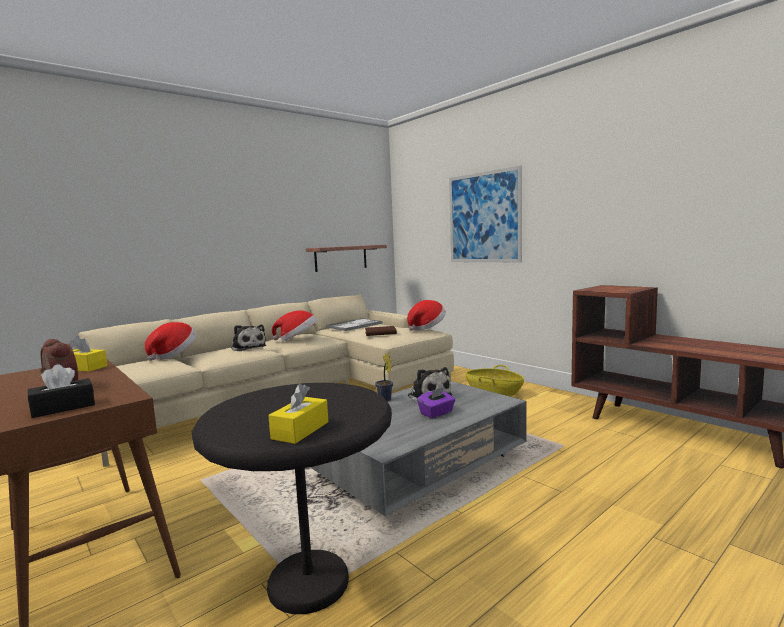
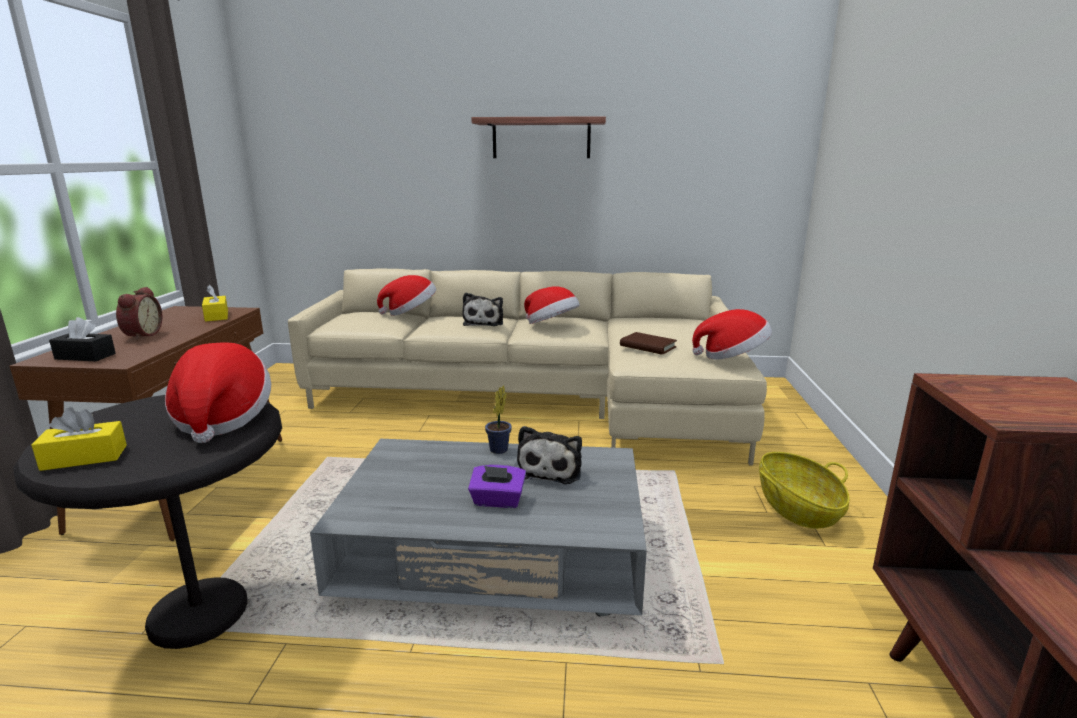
camera: 45 degrees right, 10 degrees up
(317, 394) = (222, 419): none -> hat
(341, 258) = (694, 212): shelf -> shelf (541, 138)
(355, 325) = (657, 323): tray -> none
(483, 217) = (918, 164): picture -> none

